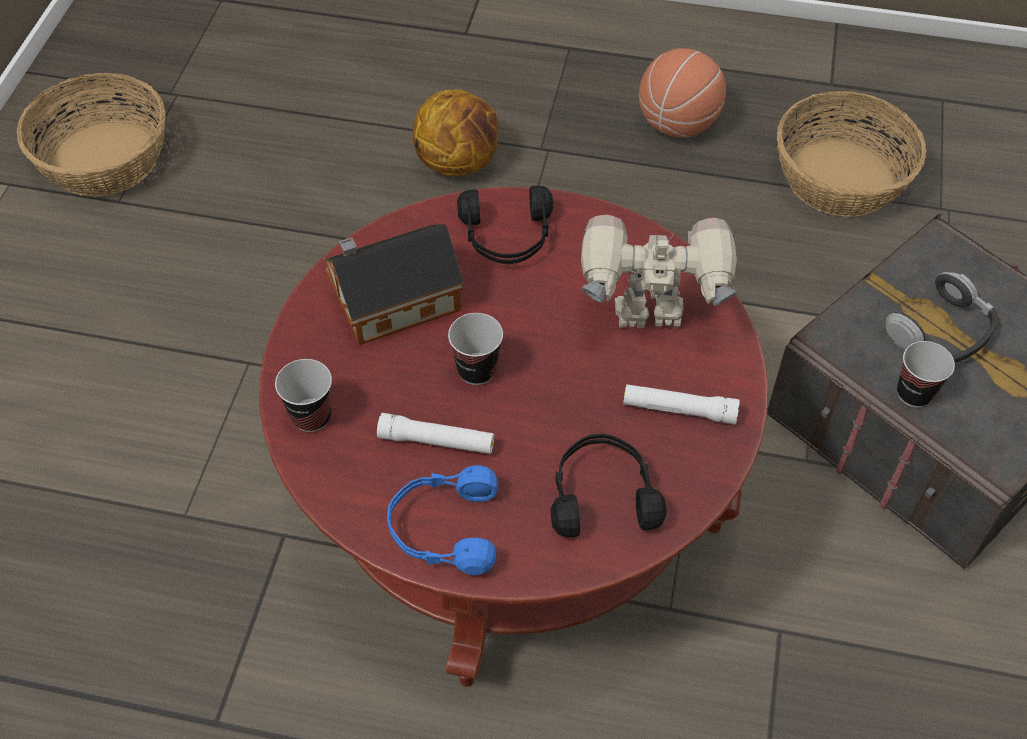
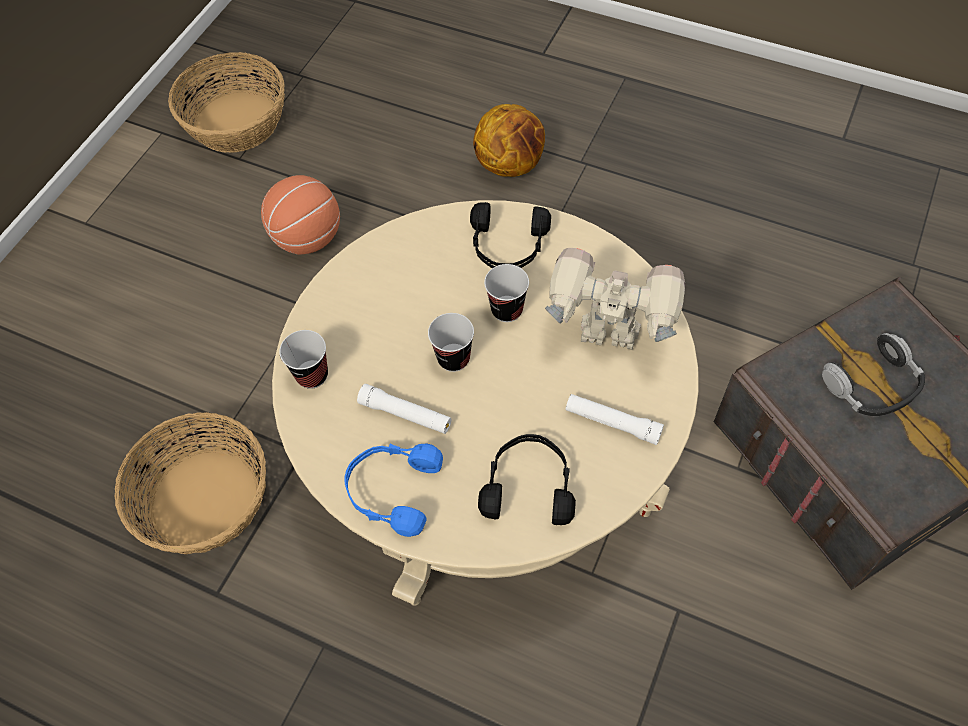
camera: 15 degrees right, 5 degrees up
(392, 303) = (400, 289): toy house -> none
(513, 491) = (488, 450): red coffee table -> beige coffee table
(677, 125) = (700, 157): basketball -> basketball (307, 239)
(839, 178) = (829, 225): basket -> basket (204, 499)
(914, 393) = (833, 436): cup -> cup (507, 310)

